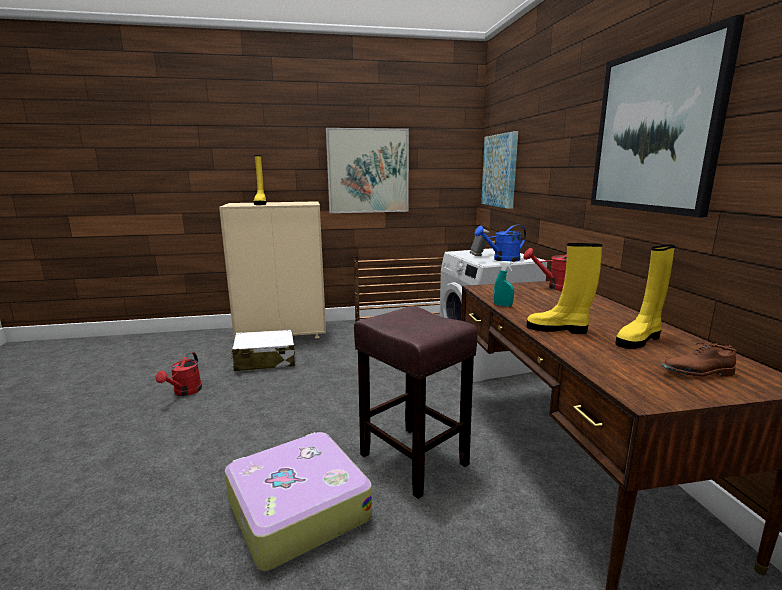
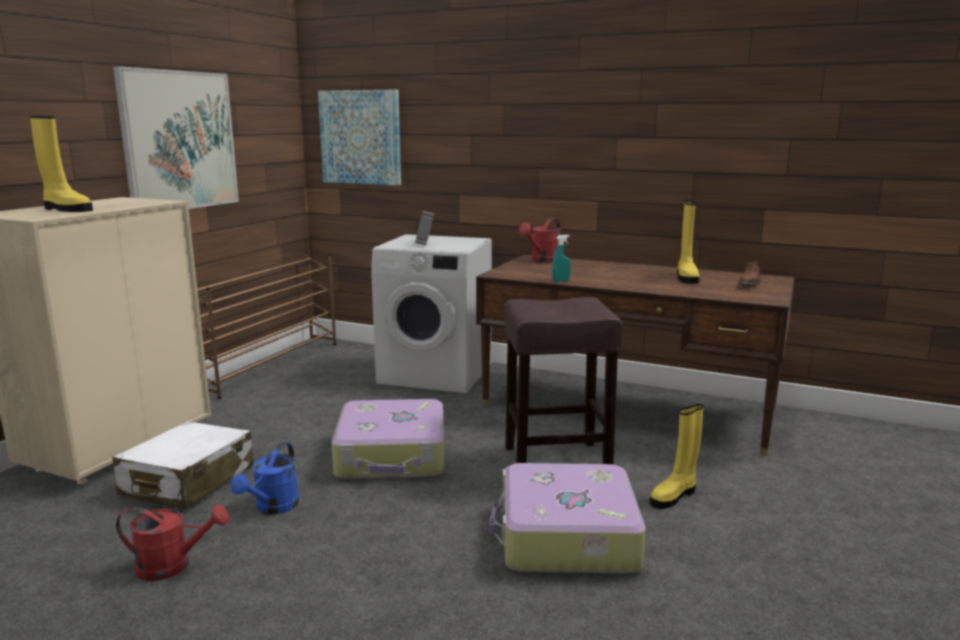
camera: 55 degrees left, 0 degrees up
(185, 392) = (173, 566): red watering can -> red watering can turned 45 degrees counterclockwise
(348, 396) = (392, 456): none -> suitcase
(502, 259) = (457, 244): blue watering can -> blue watering can (273, 508)
(558, 329) = (640, 284): yellow boot -> yellow boot (674, 496)
(654, 130) = (622, 107): picture -> none

